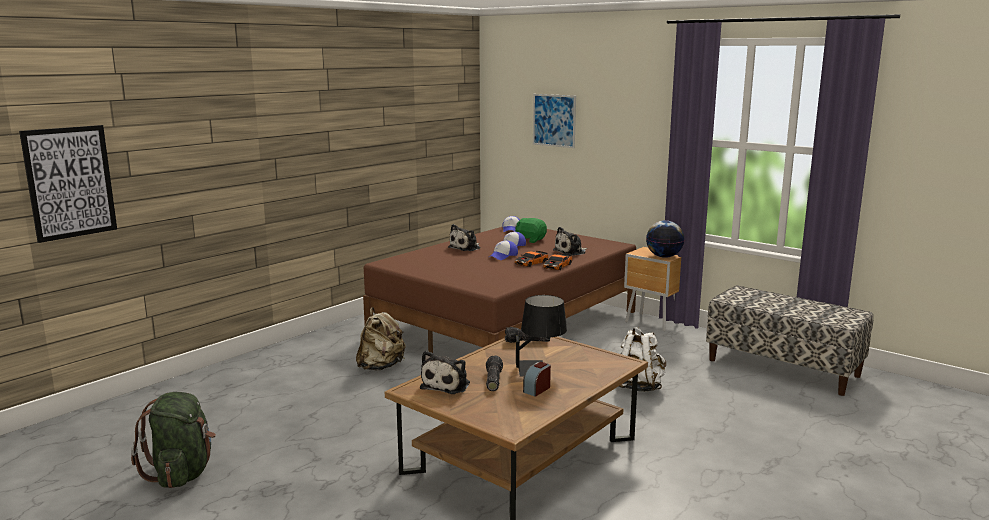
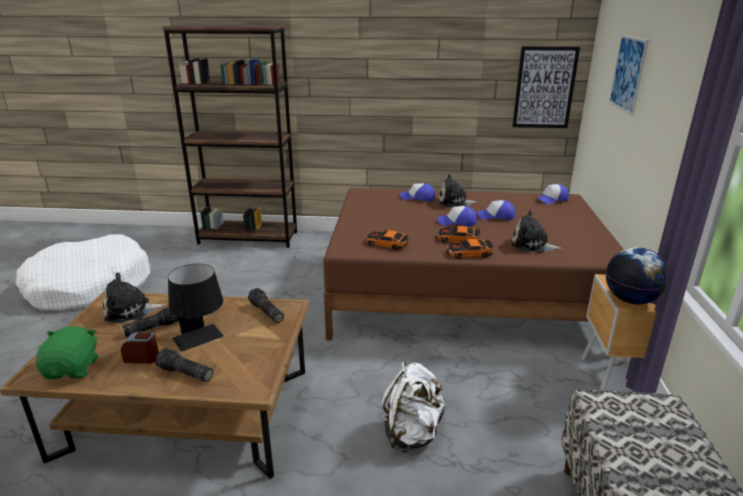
camera: 55 degrees right, 10 degrees up
(70, 182) = (144, 75): picture -> picture (544, 88)
(182, 473) = (89, 286): green backpack -> white dog bed
(238, 369) = (248, 238): none -> brown bookcase
(381, 367) = (303, 279): beige backpack -> none
(435, 253) = (417, 198): none -> cap
(504, 279) = (386, 244): none -> toy car
(530, 240) = (534, 216): green plush toy -> green plush toy (73, 369)
(579, 379) = (185, 373): none -> flashlight

